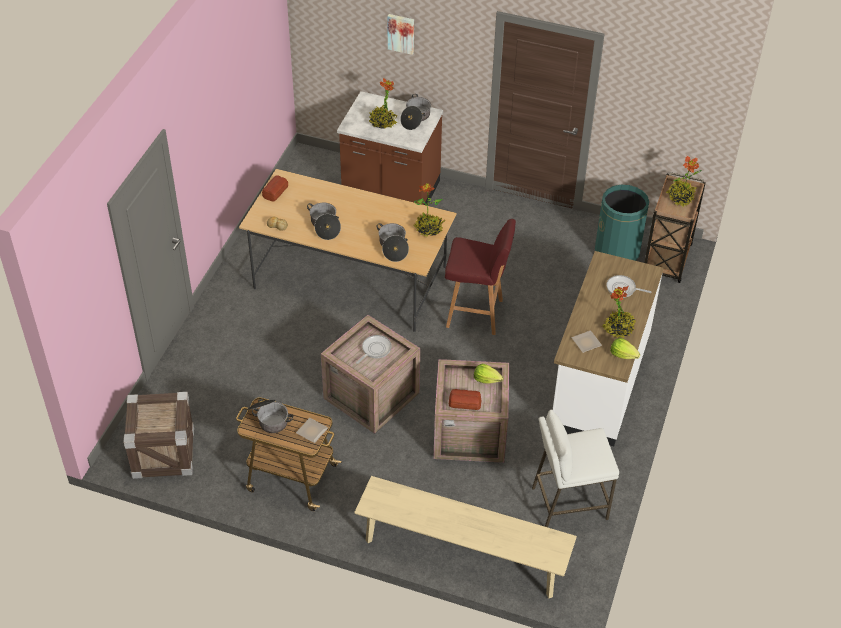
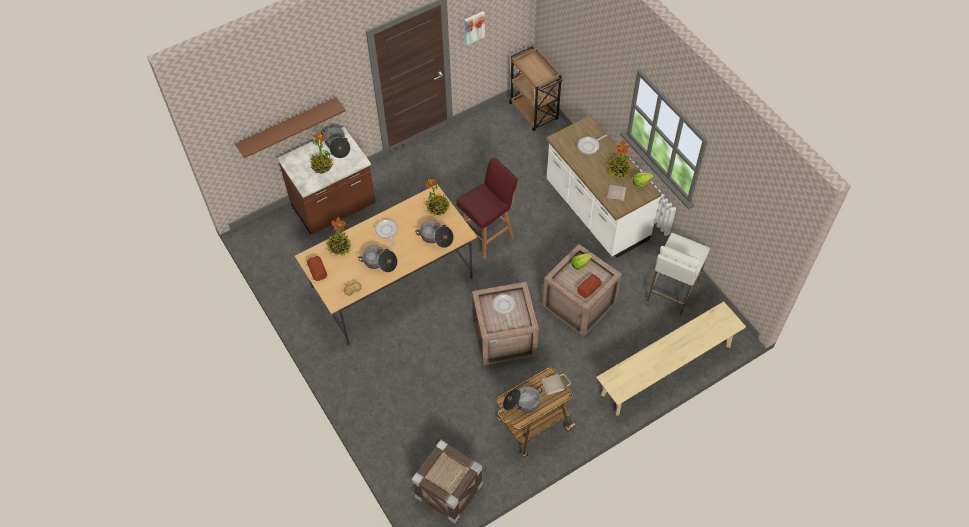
camera: 50 degrees left, 10 degrees up
(365, 211) = (387, 231): none -> frying pan
(383, 64) = (288, 127): none -> brown shelf
(401, 33) = (296, 95): picture -> picture (474, 27)
(617, 252) = (504, 130): green trash can -> none
(680, 198) = (534, 67): potted plant -> potted plant (339, 247)

